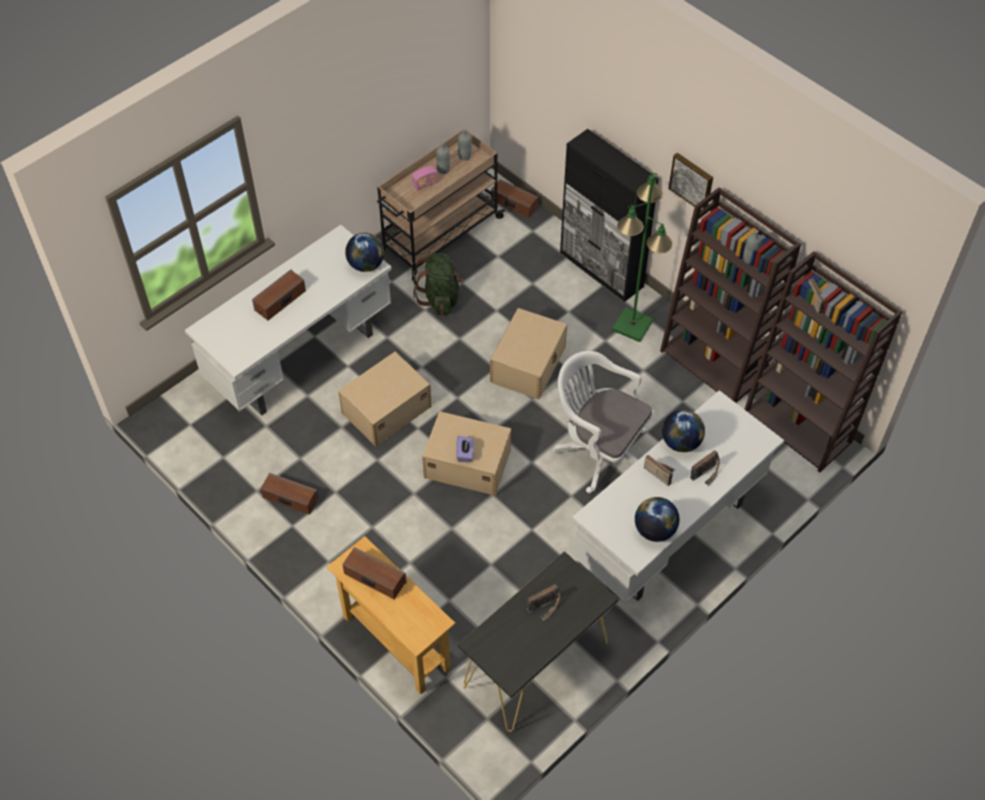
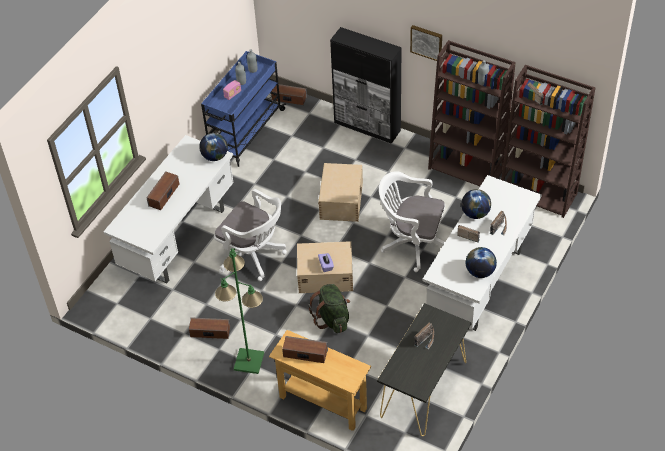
camera: 15 degrees left, 5 degrees down
(385, 409) = (253, 256): beige storage box -> white office chair
(439, 235) = (244, 132): beige cart -> blue cart
(440, 298) = (262, 173): green backpack -> green backpack (332, 319)
(633, 325) = (403, 157): green floor lamp -> green floor lamp (249, 361)

